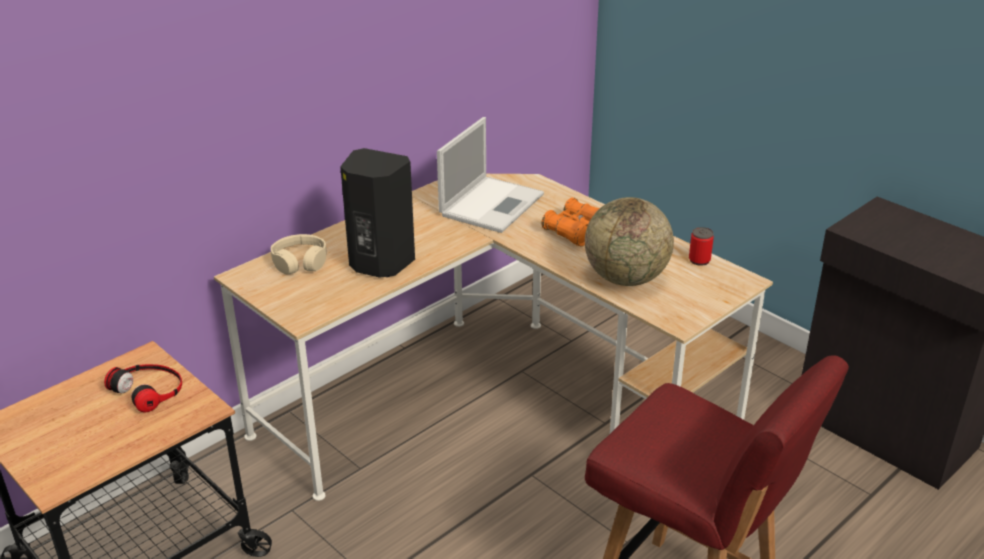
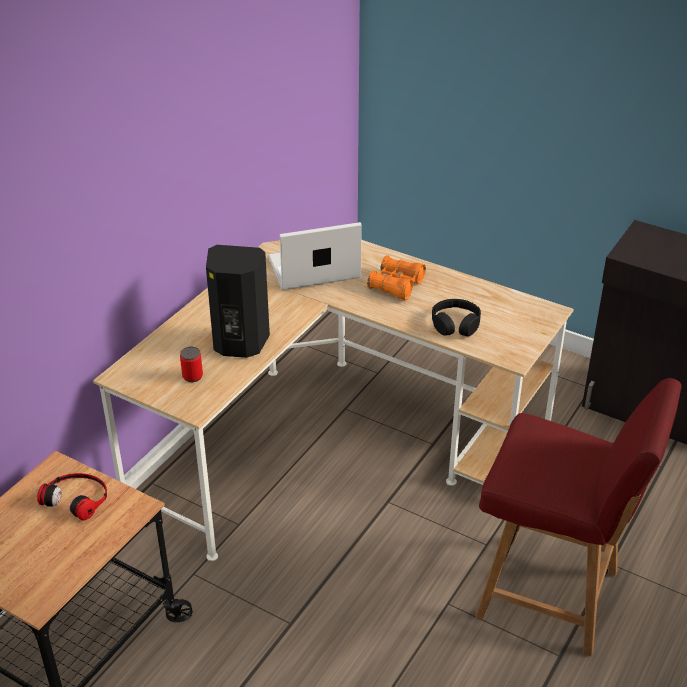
camera: 15 degrees left, 5 degrees up
(300, 262) = (166, 353): beige headphones -> none
(492, 204) = (312, 269): laptop -> laptop turned 120 degrees counterclockwise
(626, 278) = (455, 324): globe -> black headphones
(699, 260) = (508, 298): can -> can (192, 376)

